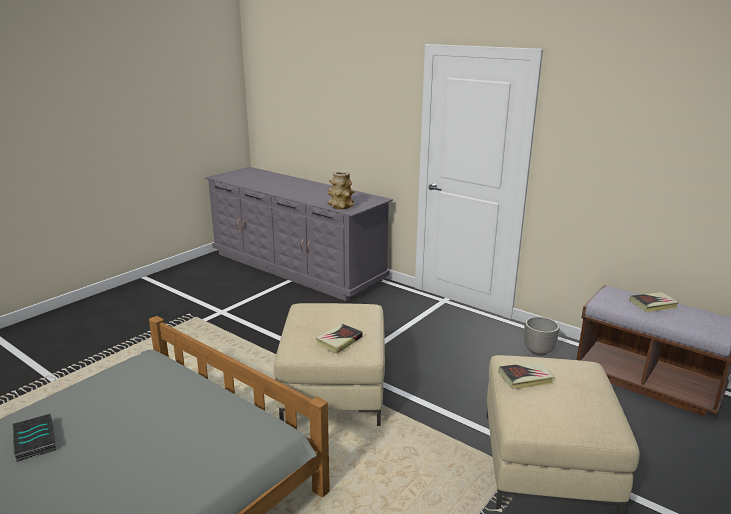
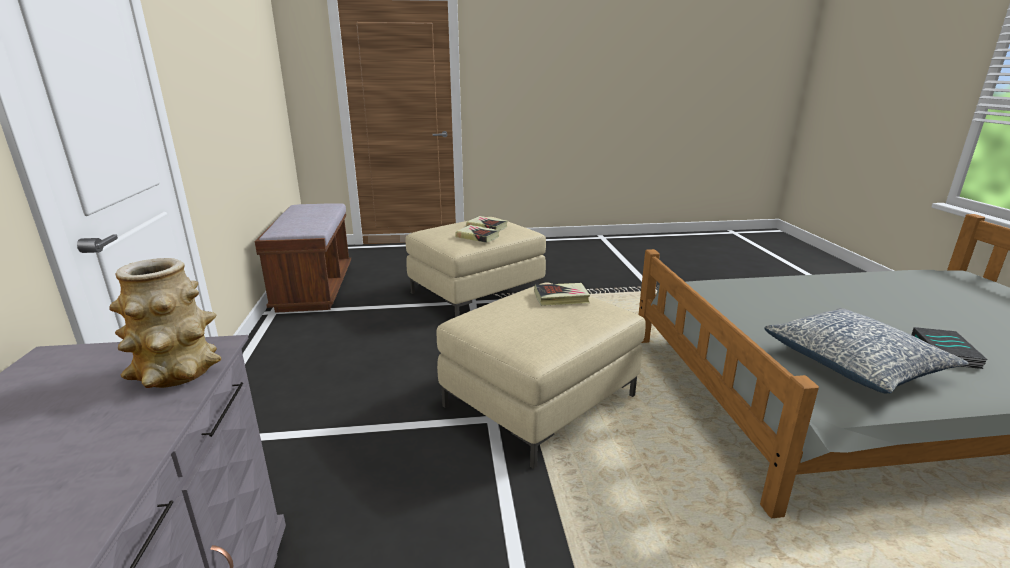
camera: 135 degrees left, 0 degrees up
(117, 393) = (855, 364): none -> pillow
(538, 351) = (306, 334): planter -> none
(653, 305) = (299, 218): book -> book (487, 227)

